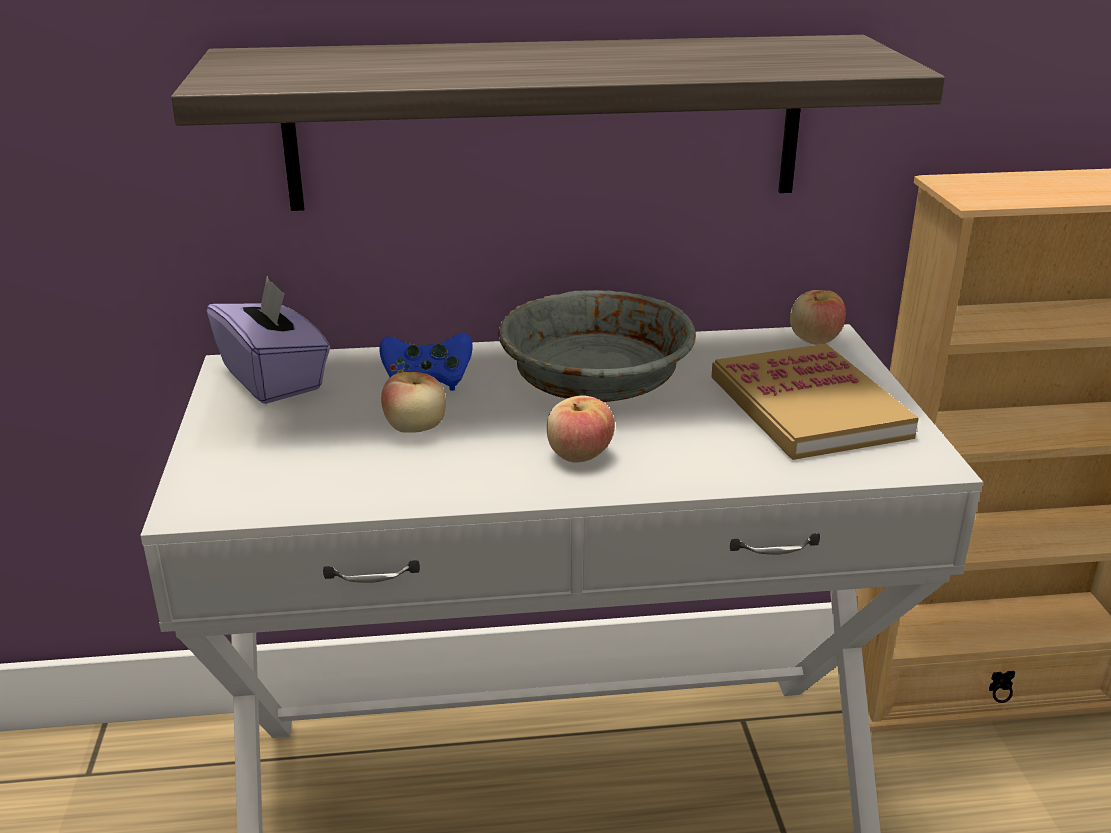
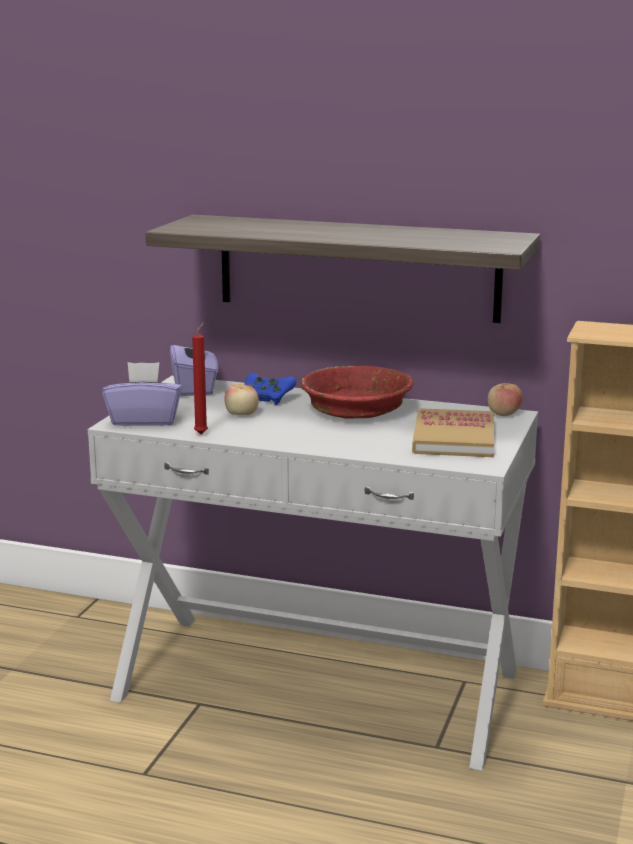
camera: 25 degrees right, 10 degrees down
(243, 482) = (144, 420): none -> purple tissue box
(386, 494) = (202, 433): none -> red candle
(579, 455) = (308, 435): apple -> none
(595, 376) = (356, 410): grey bowl -> red bowl

